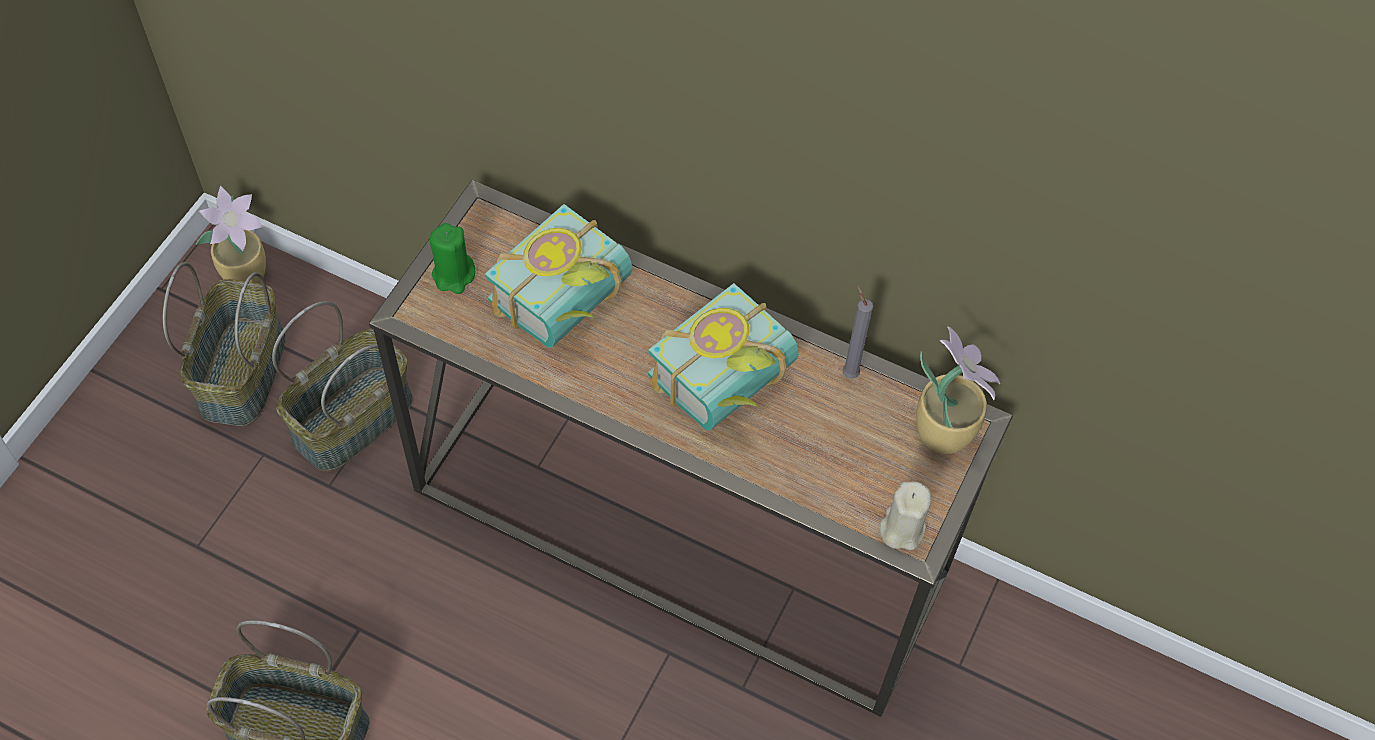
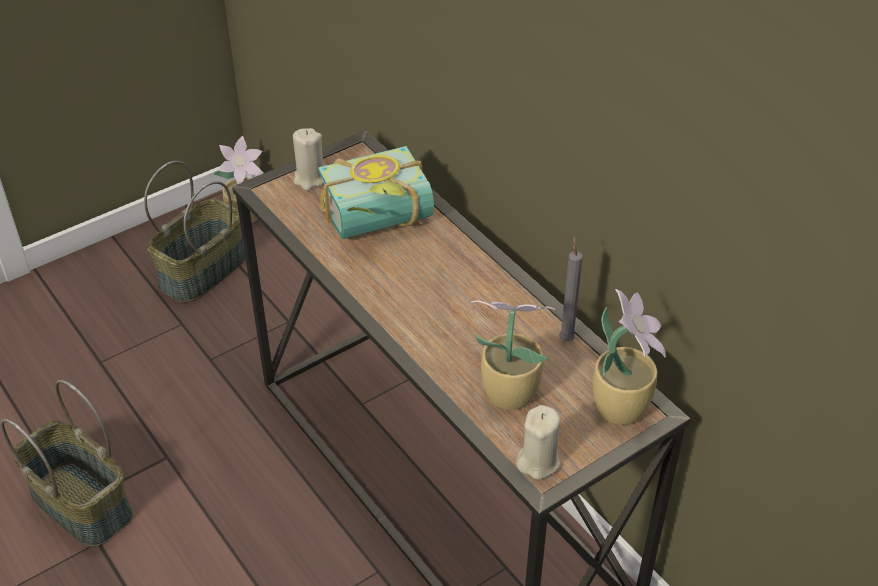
camera: 30 degrees right, 15 degrees down
(352, 418) = (254, 324): basket -> none
(454, 275) = (310, 178): green candle -> beige candle
(731, 385) = (464, 313): book -> none
(827, 462) = (507, 392): none -> potted plant

